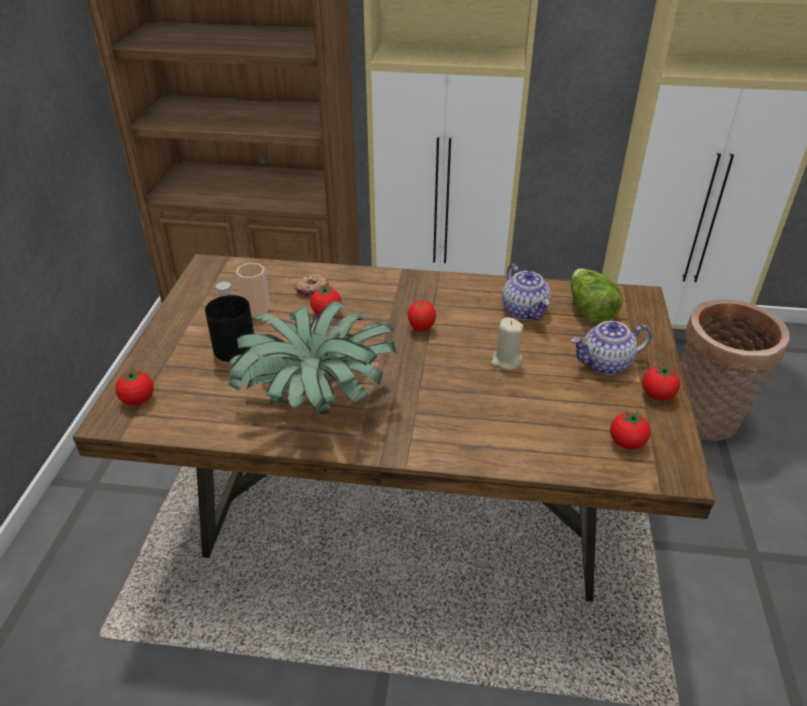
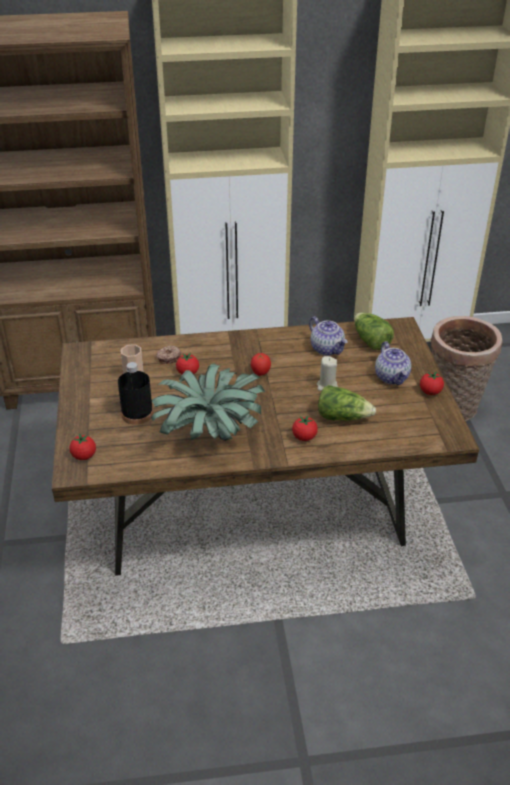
camera: 15 degrees left, 0 degrees up
(513, 409) = (342, 417): none -> lettuce
(605, 364) = (392, 377): teapot -> teapot turned 75 degrees counterclockwise
(626, 443) = (419, 425): tomato -> tomato (304, 437)

